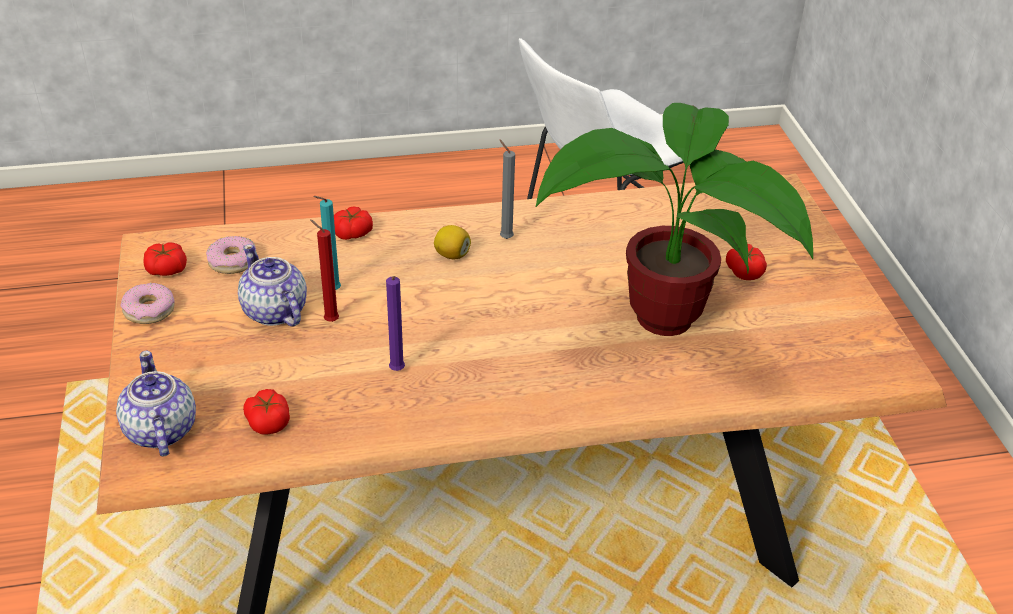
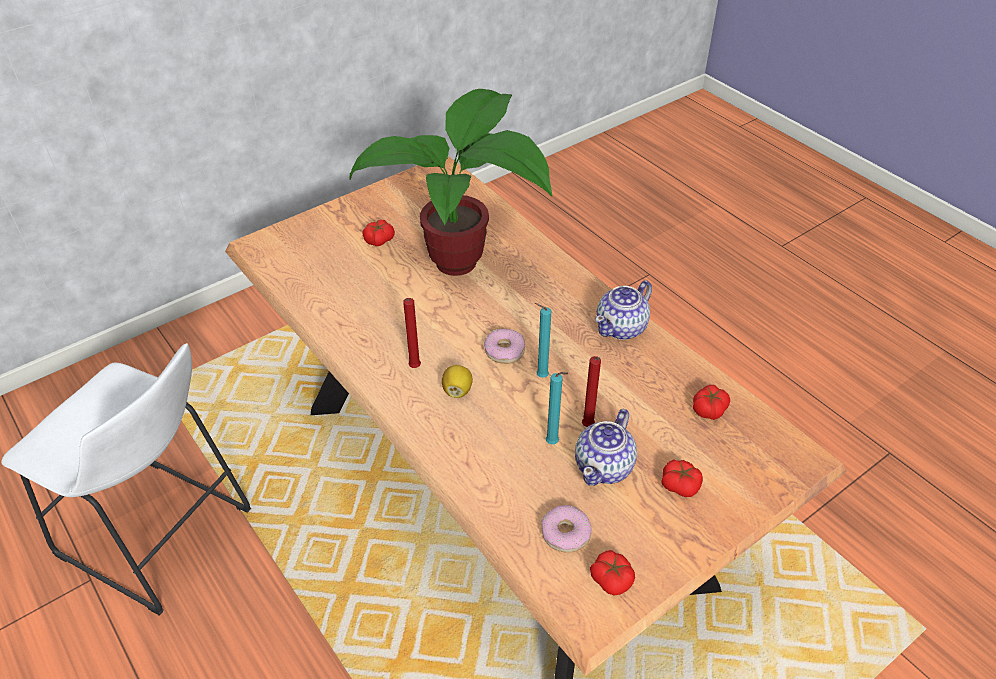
camera: 115 degrees left, 5 degrees up
(149, 310) = (669, 555): donut -> donut (504, 351)
(160, 431) = (770, 463): teapot -> teapot (622, 327)
(352, 233) = (468, 468): tomato -> tomato (680, 484)
(396, 372) = (609, 366): purple candle -> none
(425, 315) = (540, 376): none -> turquoise candle
(504, 238) = (414, 368): grey candle -> red candle

